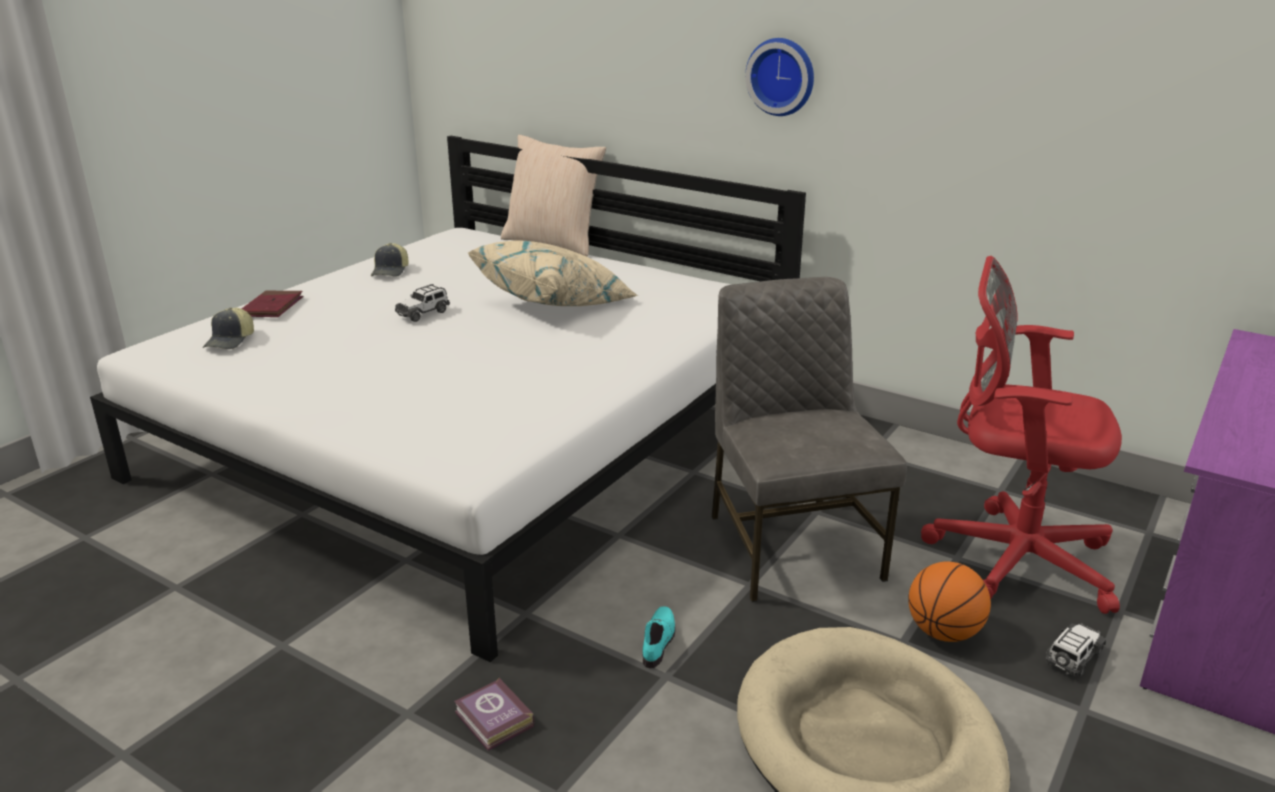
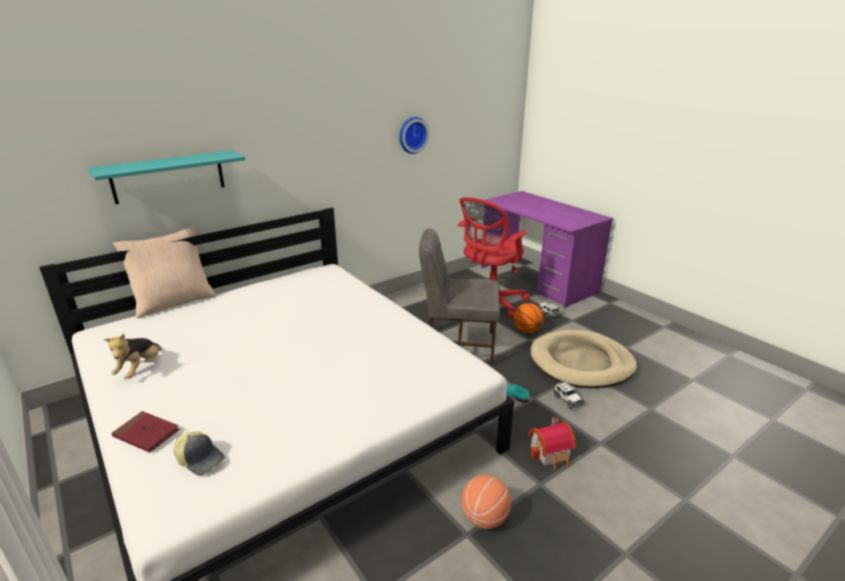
camera: 70 degrees left, 0 degrees up
(316, 657) = (484, 518): none -> basketball
(391, 271) = (140, 369): cap -> plush toy
(423, 313) = (245, 363): toy car -> toy car (567, 400)
(494, 721) = (552, 454): book -> toy house
(555, 302) = (280, 316): beige pillow -> none
(589, 65) = (168, 177): none -> turquoise shelf
(782, 76) = (303, 153): wall clock -> wall clock (412, 135)

